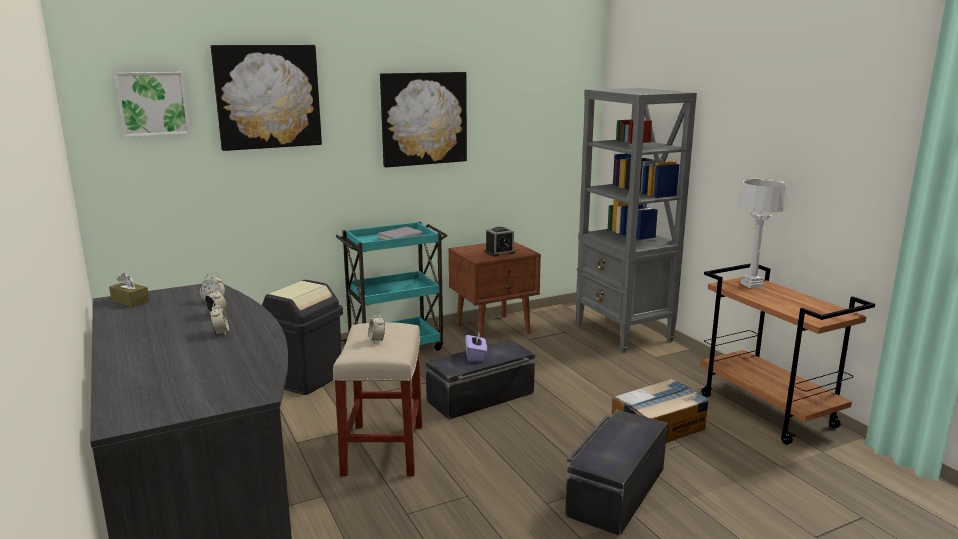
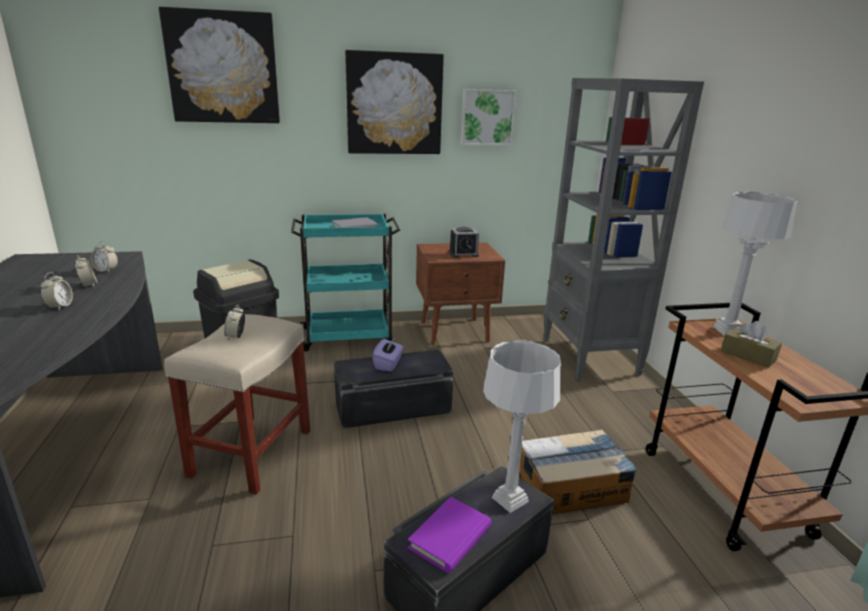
camera: 15 degrees right, 5 degrees up
(130, 301) = (38, 261): brown tissue box -> brown tissue box (748, 356)
(153, 103) = (104, 67): picture -> picture (487, 117)
(611, 455) = (450, 537): none -> purple book
(637, 427) = (509, 499): none -> grey table lamp

